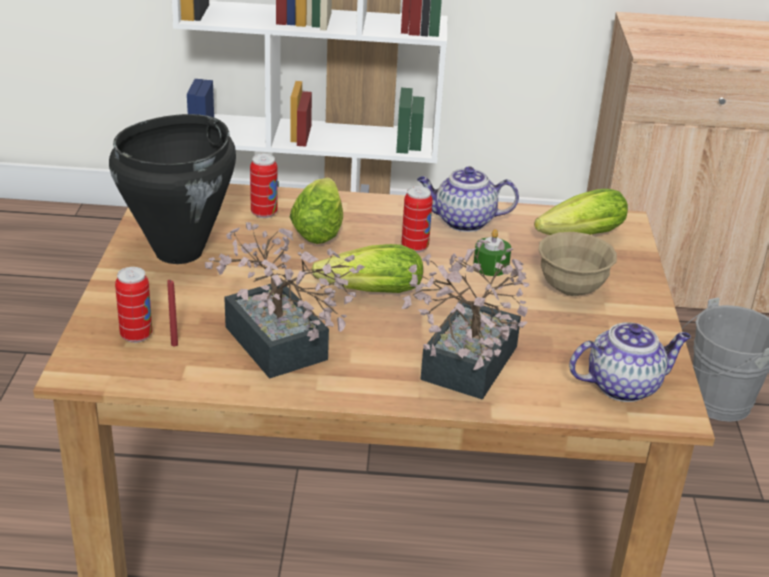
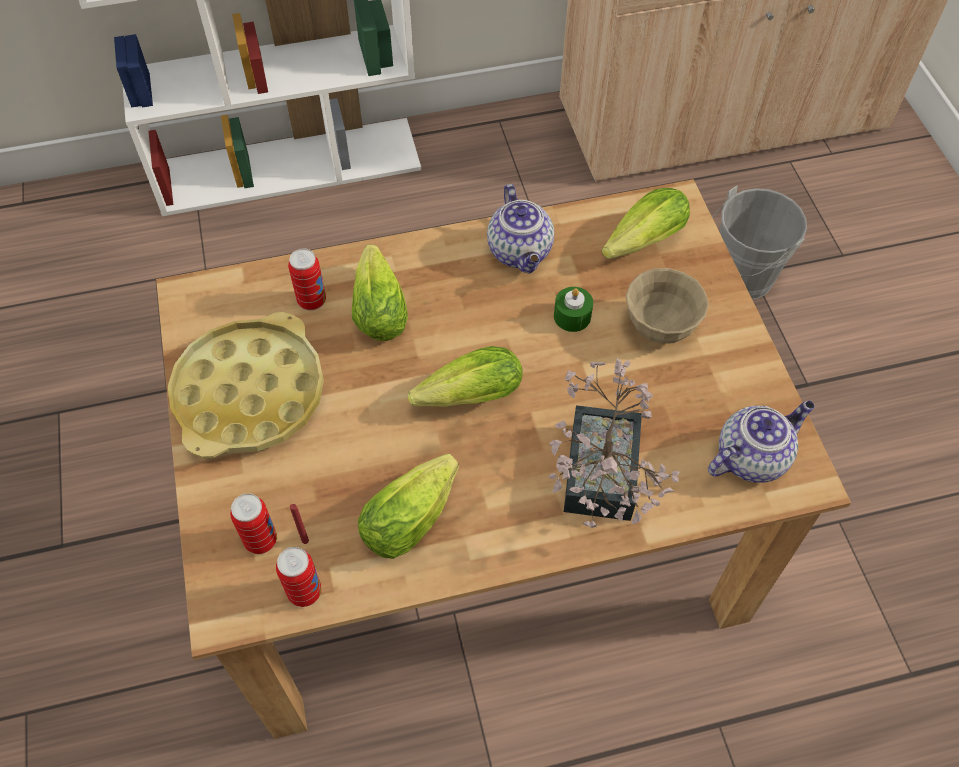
camera: 15 degrees left, 25 degrees up
(180, 252) = (250, 393): black cooking pot -> yellow tray
(281, 350) = (414, 514): potted plant -> lettuce
(414, 247) = (487, 309): can -> can (304, 592)
(463, 222) = (521, 252): teapot -> teapot turned 90 degrees counterclockwise

